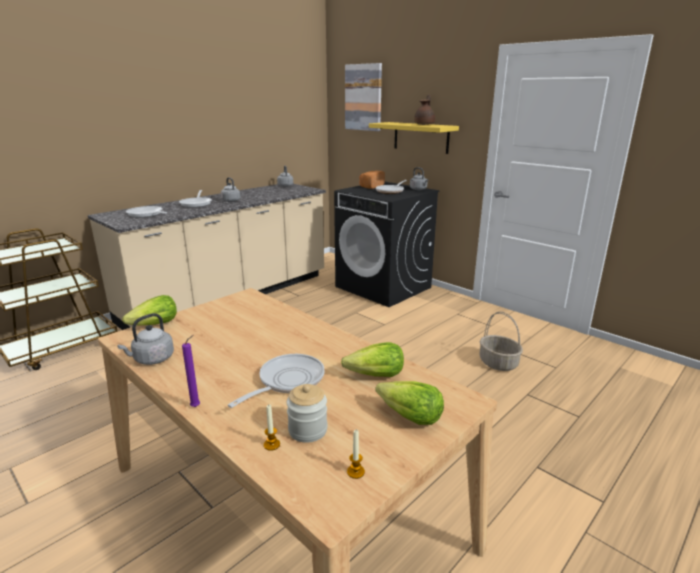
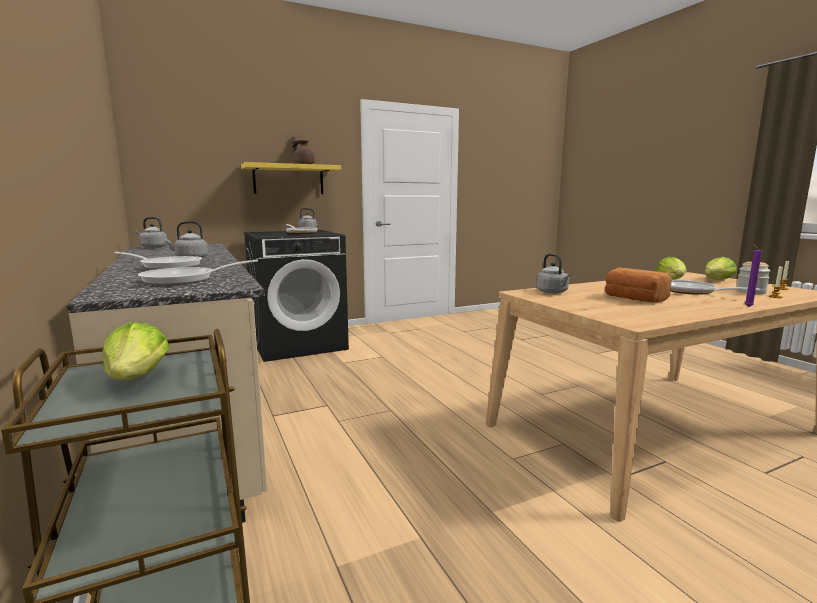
camera: 70 degrees left, 10 degrees down
(152, 359) = (679, 315): grey kettle -> grey kettle (553, 292)
(155, 325) = (598, 314): lettuce -> lettuce (137, 378)
(363, 97) = (195, 135): picture -> none
(371, 186) = (264, 233): bread -> bread (633, 299)
(498, 363) = (477, 337): basket -> none

